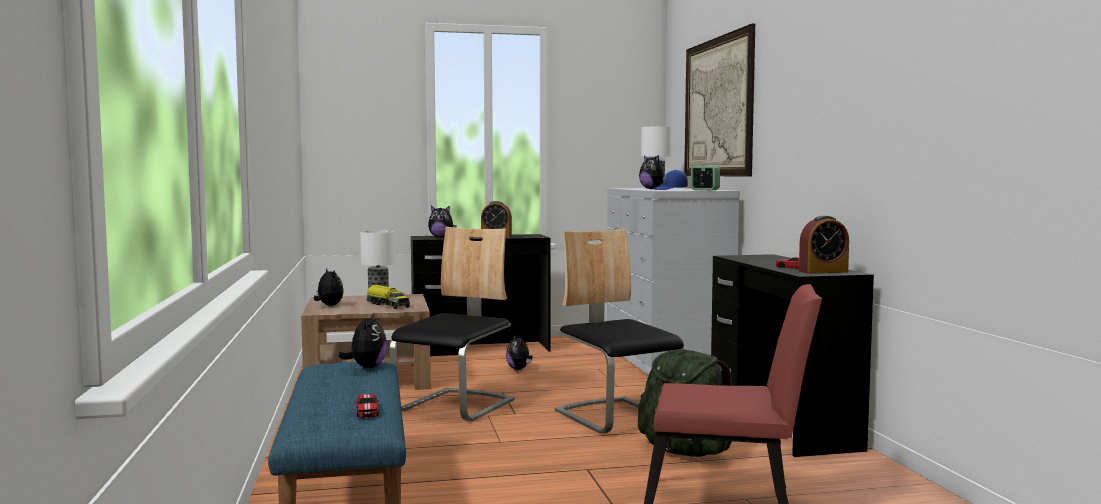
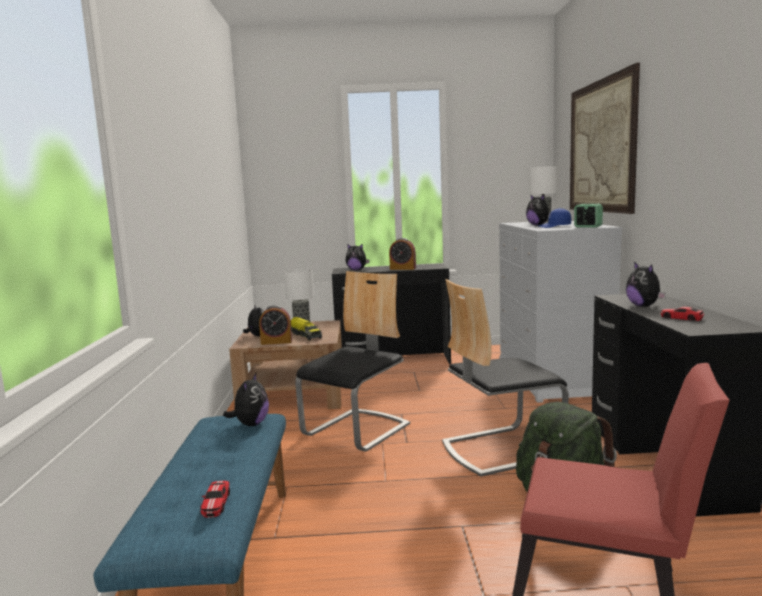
camera: 10 degrees right, 5 degrees up
(519, 369) = (421, 385): plush toy -> plush toy (644, 306)
(617, 416) = (500, 449): chair -> chair turned 90 degrees counterclockwise
(823, 271) = (715, 326): alarm clock -> alarm clock (276, 342)

